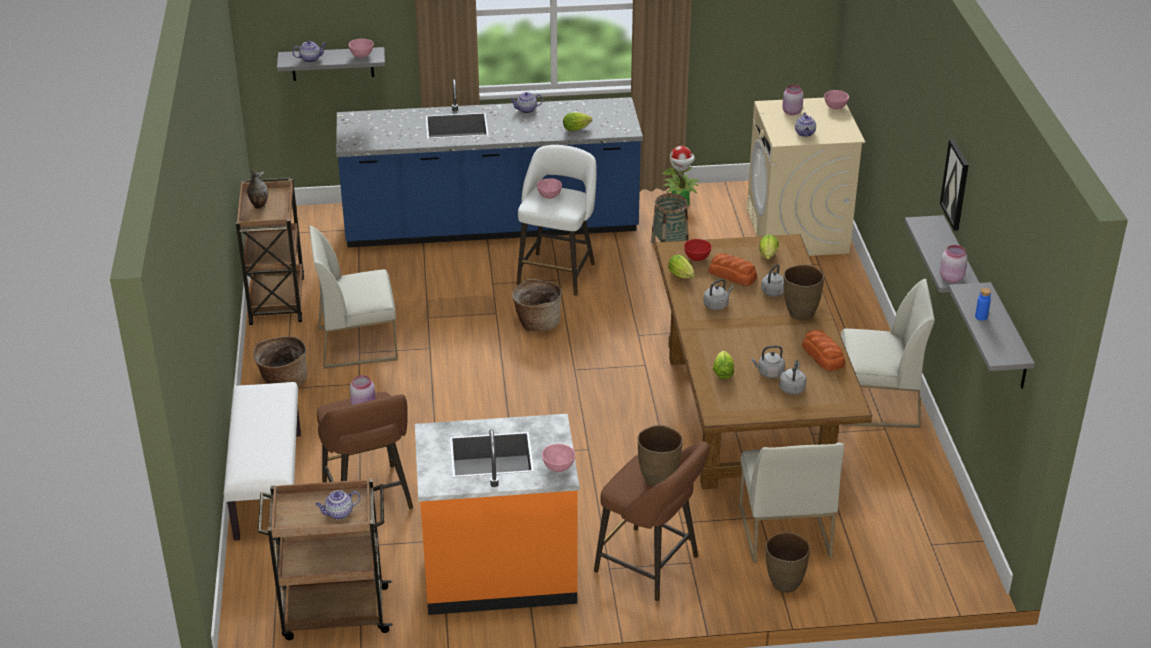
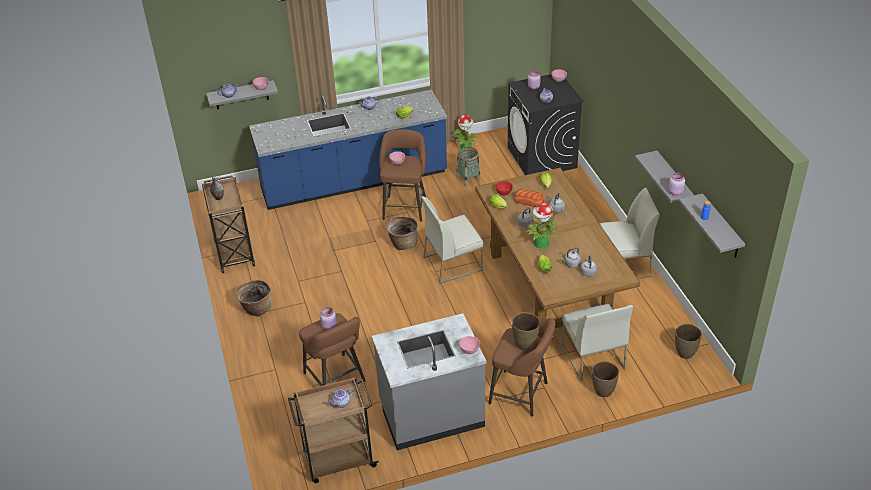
camera: 10 degrees left, 5 degrees up
(267, 485) = (269, 381): white bench -> none
(358, 343) = (295, 275): white chair -> white chair (452, 263)
(499, 572) = (431, 414): orange counter -> grey counter
(557, 272) = (405, 207): white stool -> brown stool
(730, 338) = (541, 244): none -> potted plant
(797, 231) = (542, 158): beige washing machine -> black washing machine
(800, 313) = (577, 221): brown vase -> brown vase (684, 353)
(823, 356) = (599, 247): bread -> none
(956, 184) = (666, 132): picture -> none

